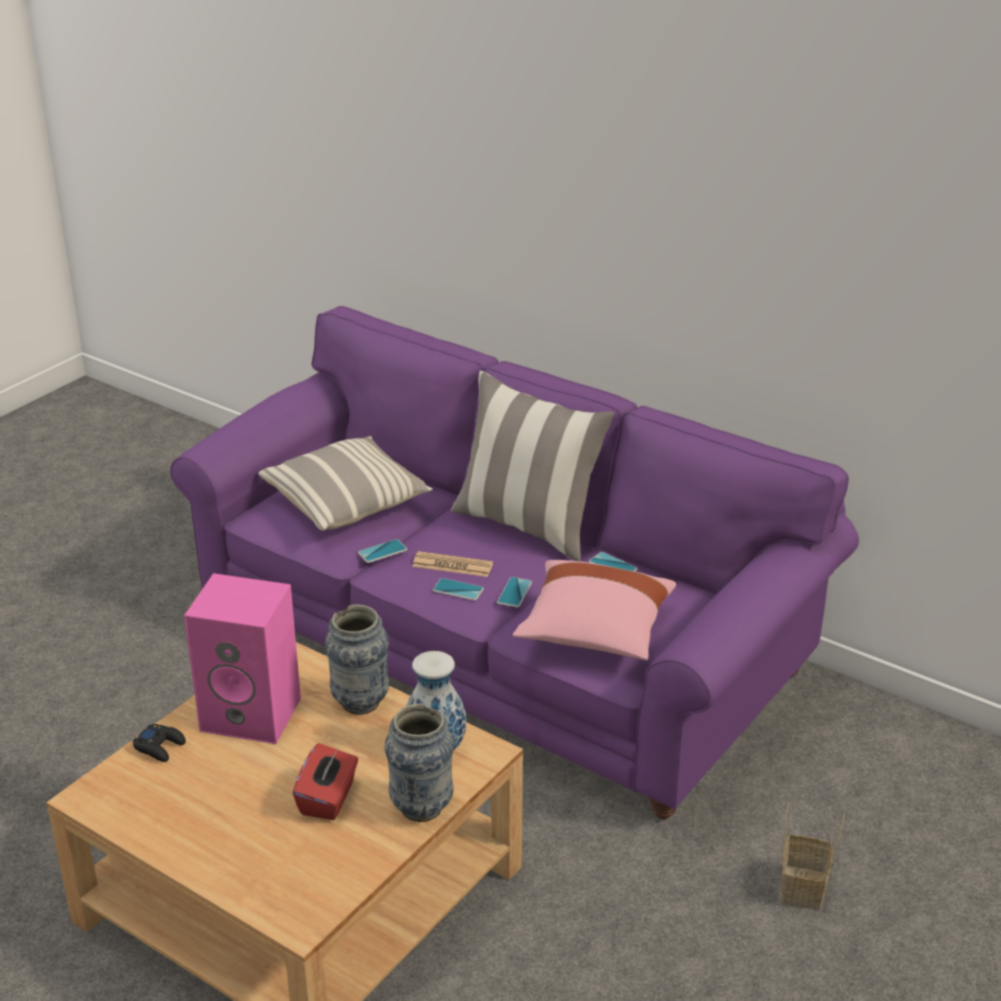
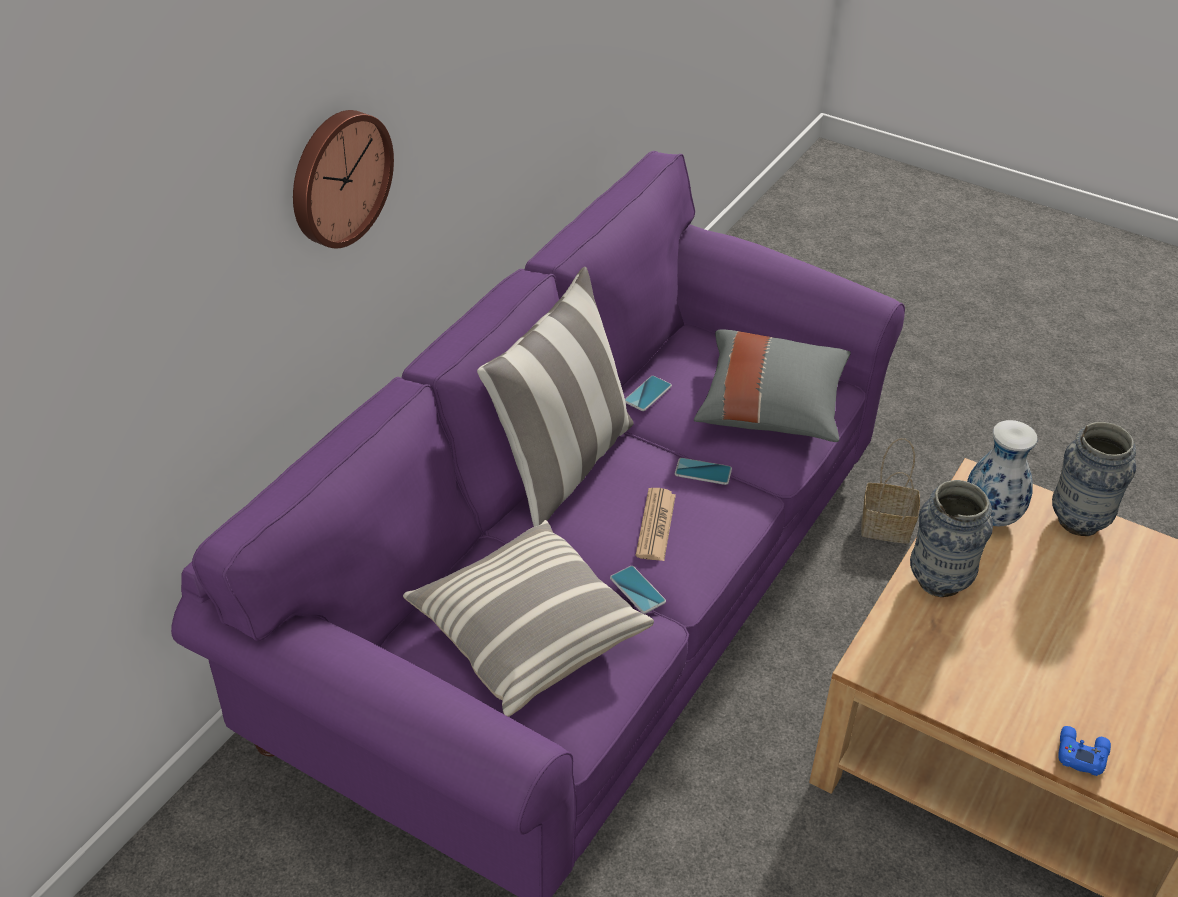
camera: 95 degrees left, 10 degrees up
(160, 747) = (1081, 753): black game controller -> blue game controller
(254, 714) = (991, 673): pink speaker -> none
(328, 799) = (1097, 592): red tissue box -> none
(458, 590) = (706, 518): phone -> none
(528, 208) = (338, 177): none -> wall clock
(594, 632) = (771, 407): pink pillow -> grey pillow
(804, 889) = (901, 395): basket -> basket (888, 526)

